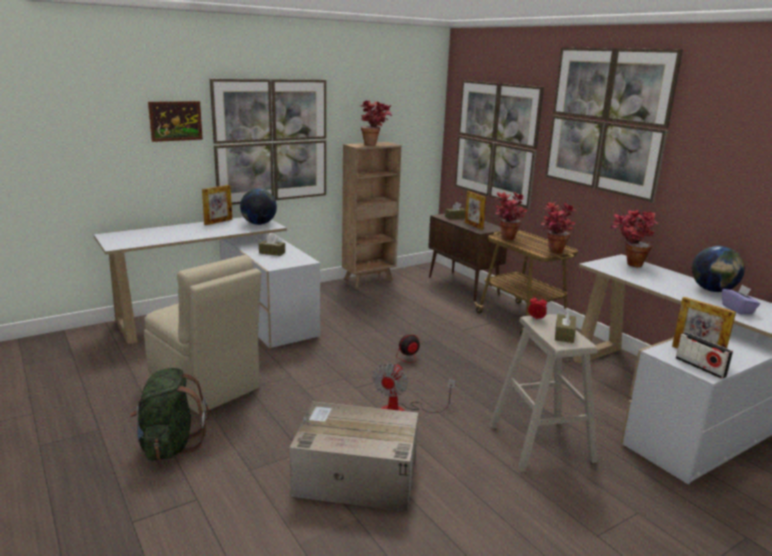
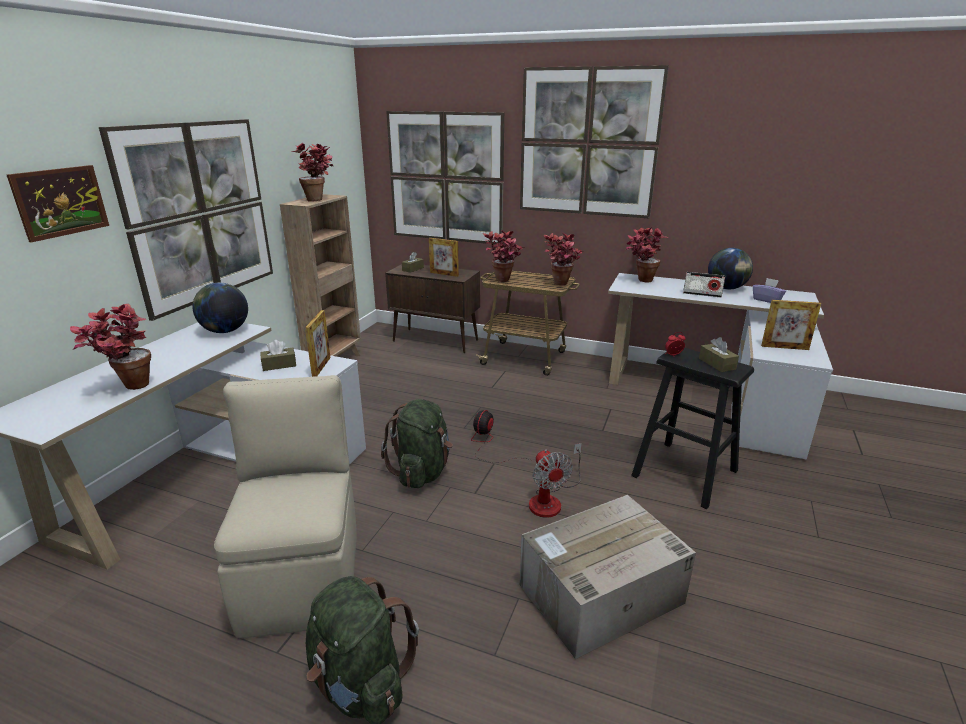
camera: 35 degrees left, 5 degrees up
(171, 238) = (127, 387): none -> potted plant
(206, 385) = (304, 574): beige chair -> beige chair turned 105 degrees counterclockwise
(218, 222) = (161, 343): picture frame -> picture frame (321, 367)
(338, 363) = (422, 472): none -> green backpack
(540, 443) = (684, 473): beige stool -> black stool
(700, 367) = (804, 358): radio -> radio (702, 294)

